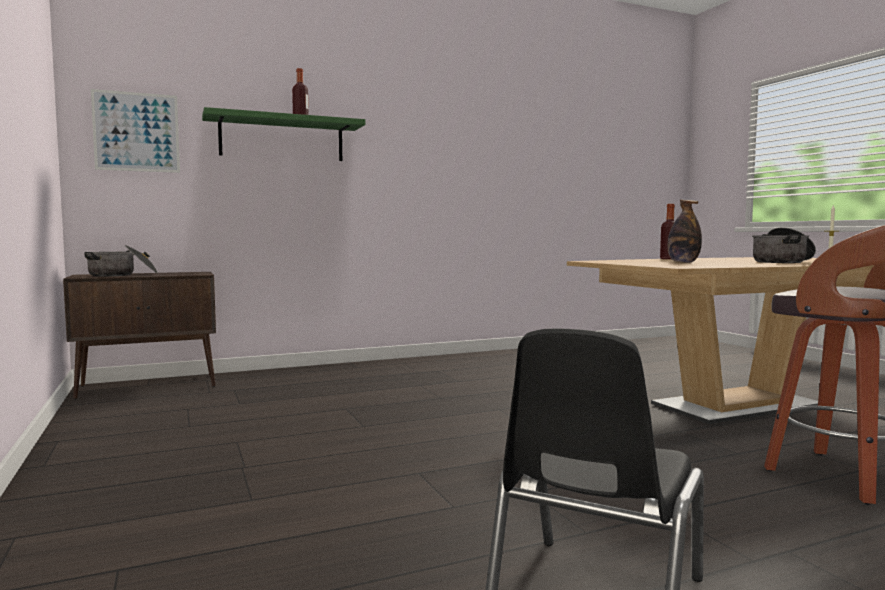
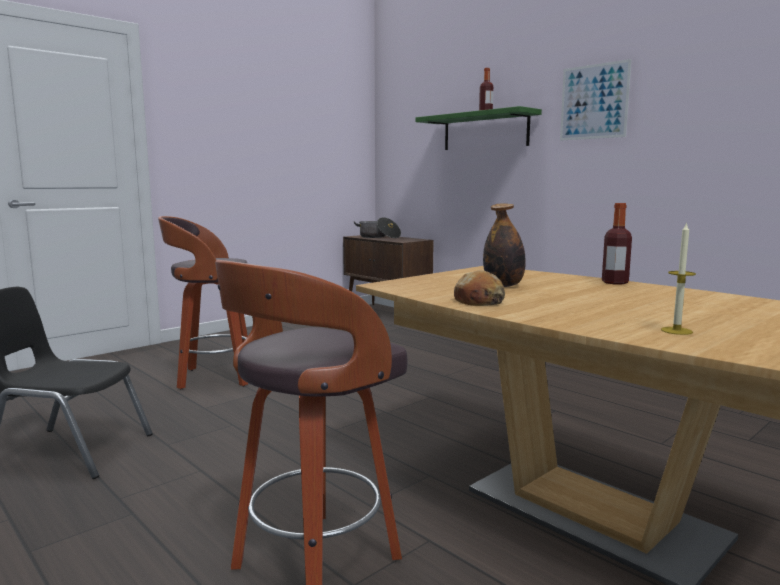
camera: 70 degrees right, 5 degrees up
(136, 132) = (405, 138): picture -> picture (594, 102)
(314, 496) = (214, 378): none -> stool
(754, 264) = (479, 301): none -> bread
(783, 261) = (616, 313): cooking pot -> none

